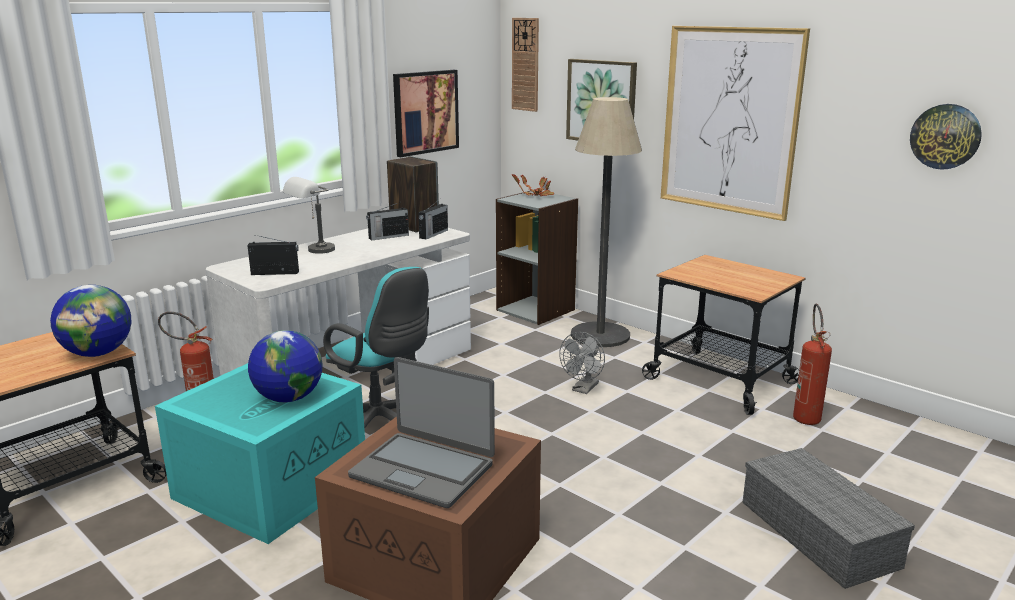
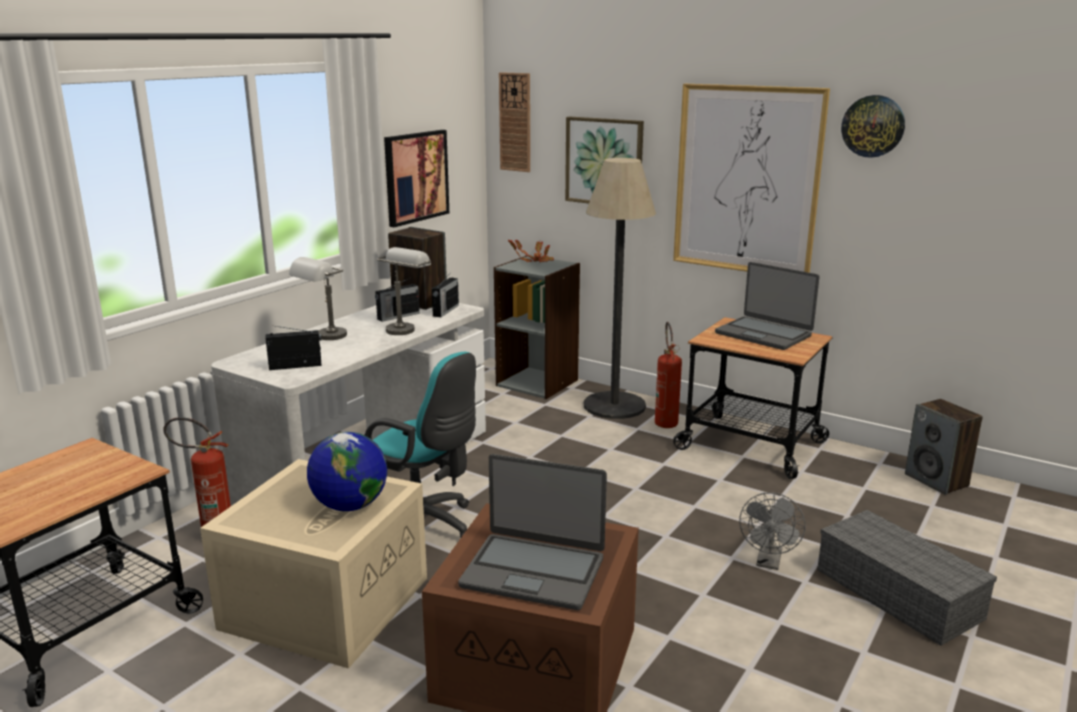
camera: 10 degrees left, 0 degrees up
(98, 353) = (125, 474): globe -> none
(271, 484) = (325, 601): turquoise storage box -> beige storage box
(389, 246) = (405, 327): none -> grey table lamp
(583, 389) = (619, 465): grey fan -> grey fan (769, 562)
(735, 272) = (763, 334): none -> laptop
(805, 415) = (844, 475): fire extinguisher -> fire extinguisher (665, 421)
(902, 429) = (937, 480): none -> speaker
(945, 136) = (968, 194): wall clock -> wall clock (873, 126)

